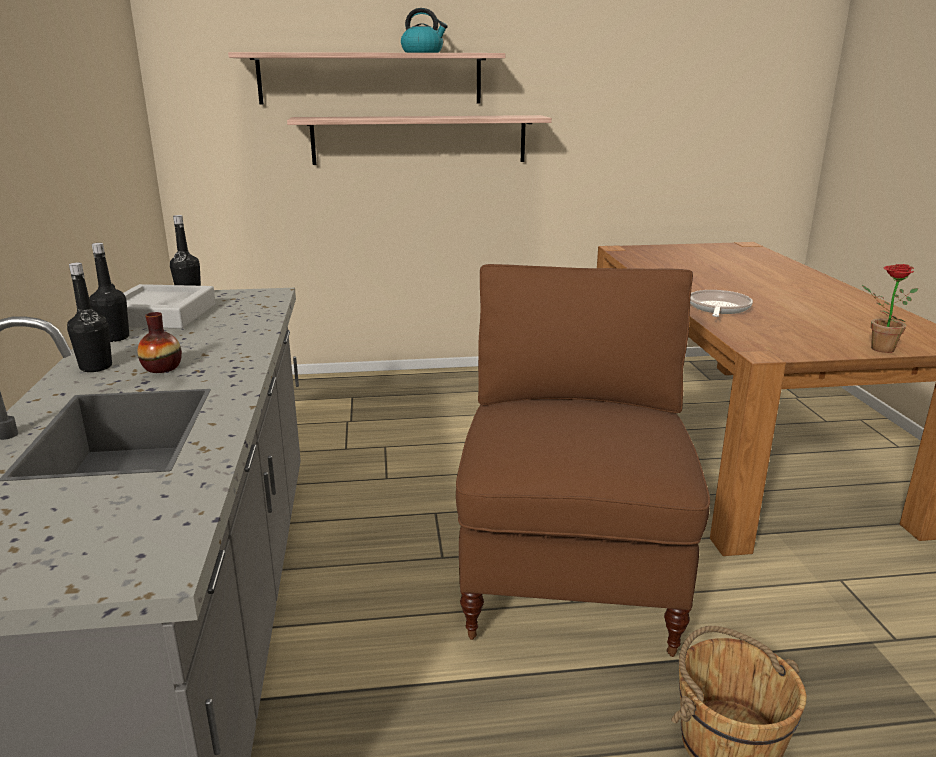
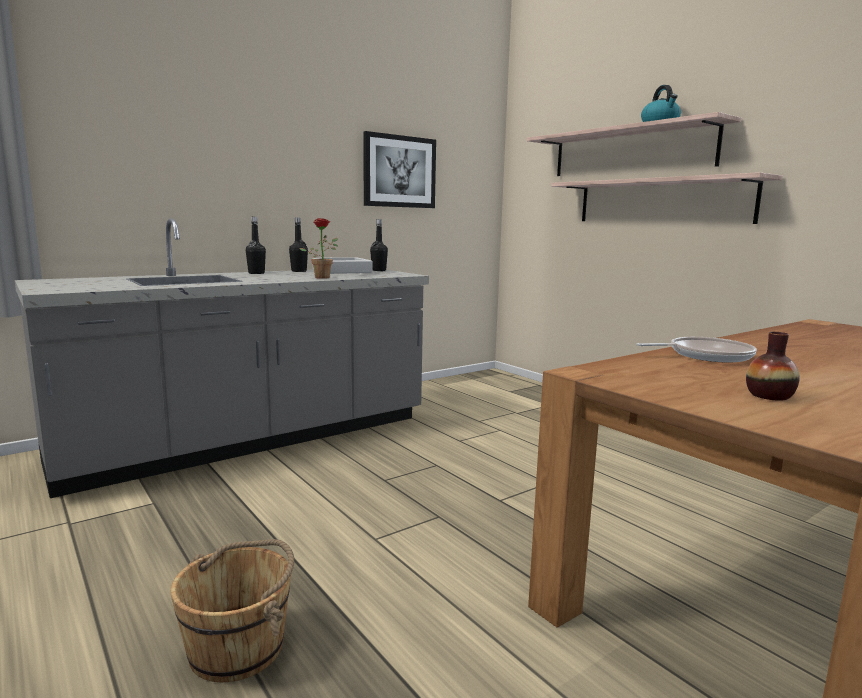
camera: 60 degrees right, 10 degrees down
(83, 117) = (399, 171): none -> picture
(162, 368) = (264, 276): vase -> vase (769, 396)
(570, 573) = (413, 530): brown chair -> none
(877, 348) = (735, 412): potted plant -> potted plant (323, 277)

